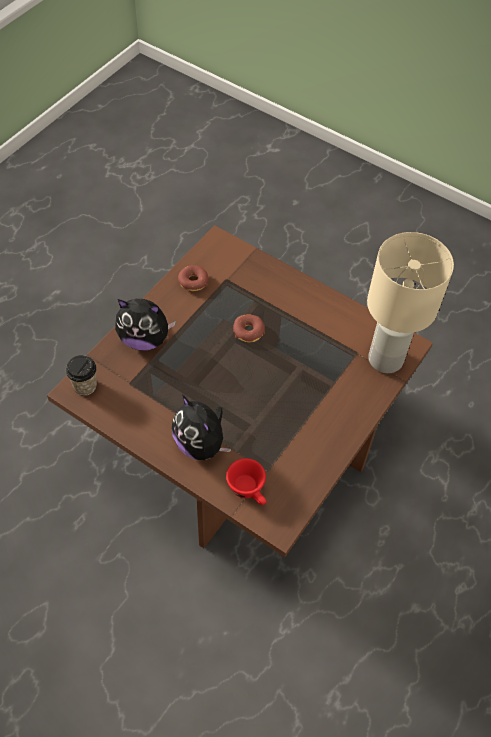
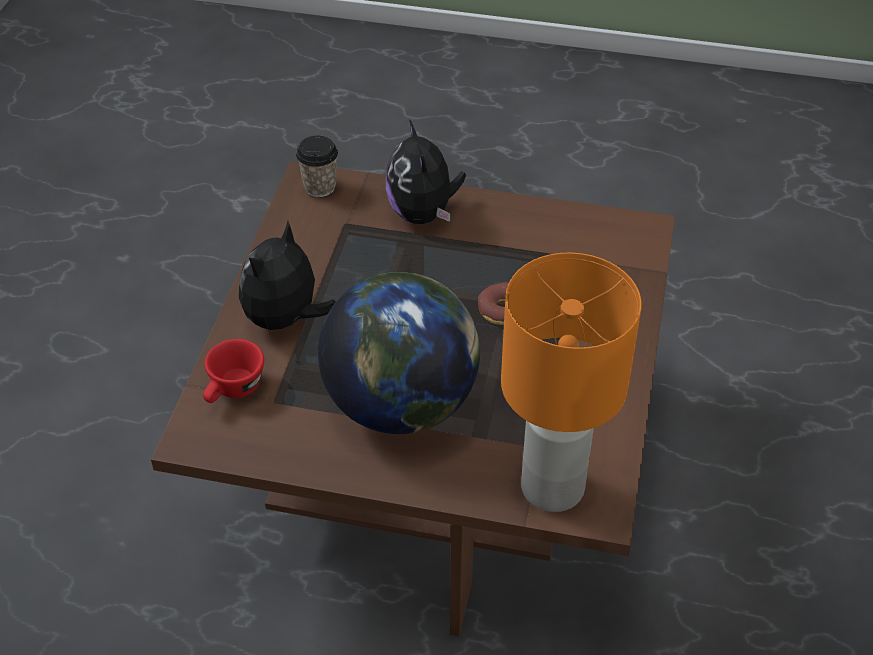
camera: 70 degrees right, 10 degrees down
(193, 282) = (552, 227): donut -> none
(298, 406) = (401, 404): none -> globe
(385, 360) = (550, 487): beige table lamp -> orange table lamp

